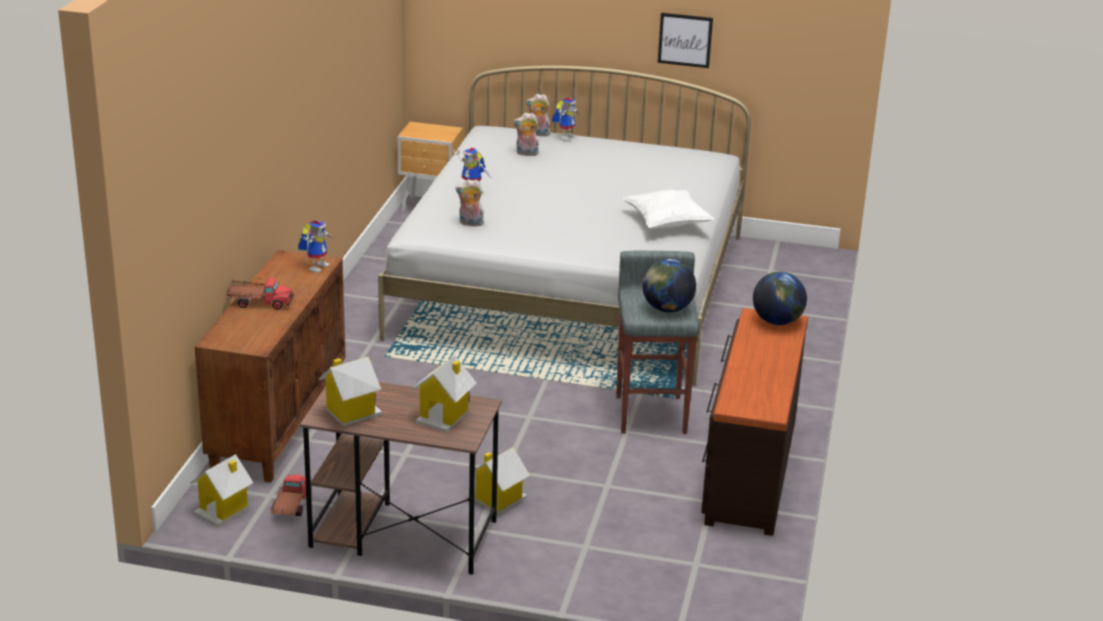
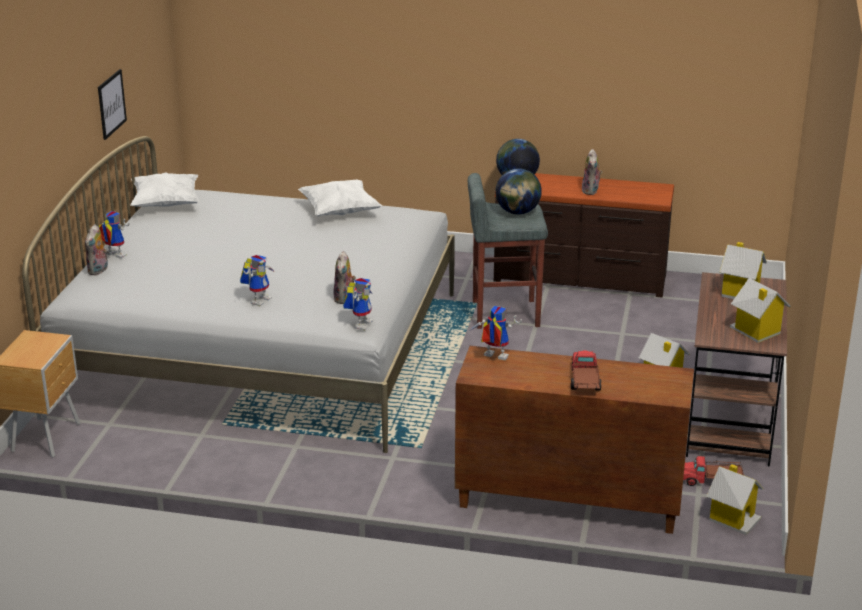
camera: 90 degrees left, 0 degrees up
(423, 230) = (360, 323): none -> toy robot
(526, 154) = (161, 274): plush toy -> plush toy (591, 191)
(679, 152) = (166, 204): none -> white pillow

